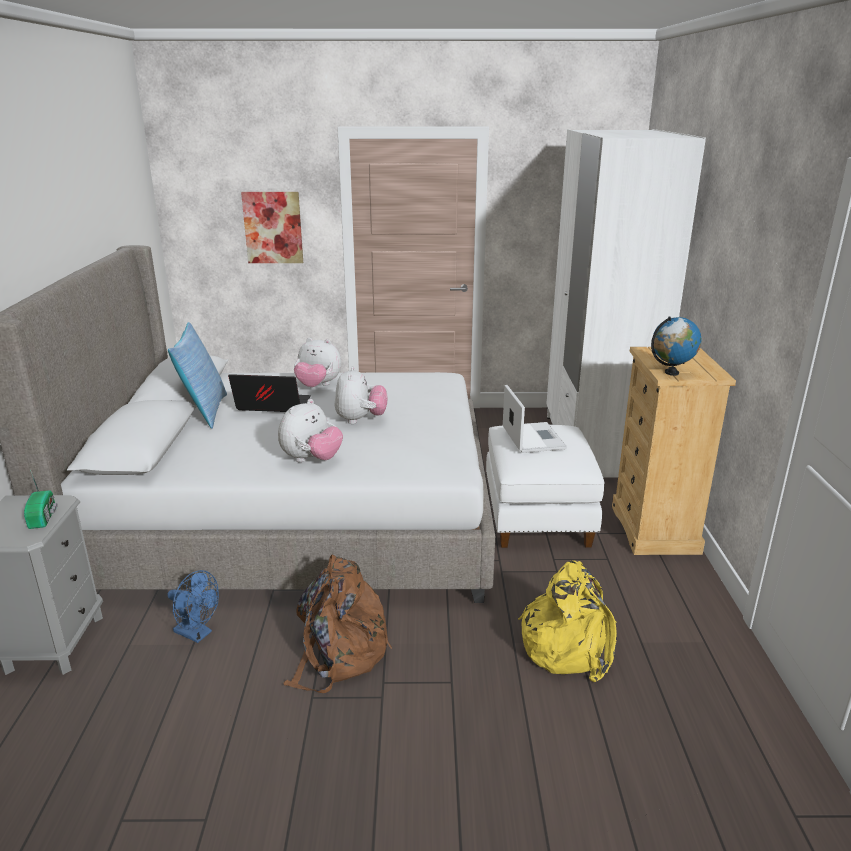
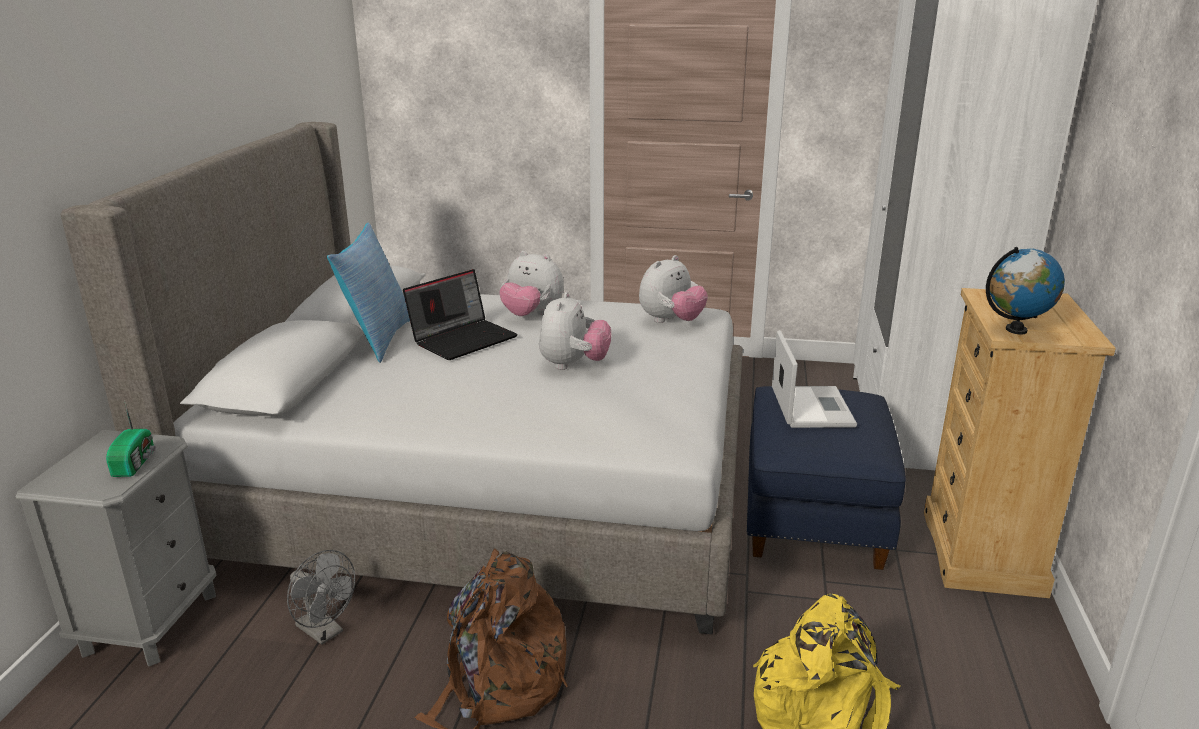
camera: 10 degrees right, 0 degrees up
(197, 634) = (325, 632): blue fan -> grey fan
(271, 406) = (463, 338): laptop -> laptop turned 120 degrees clockwise
(273, 227) = (502, 106): picture -> none
(311, 460) = (493, 415): plush toy -> plush toy (671, 321)
(536, 516) = (811, 515): white ottoman -> blue ottoman

